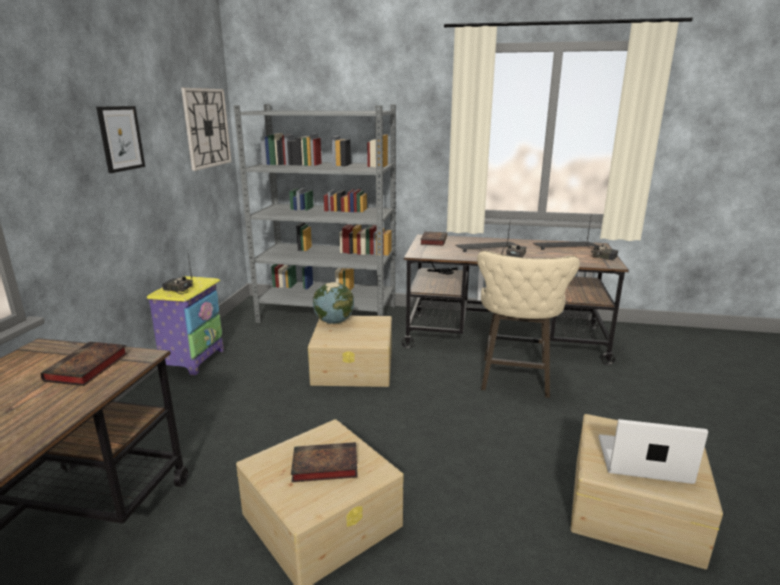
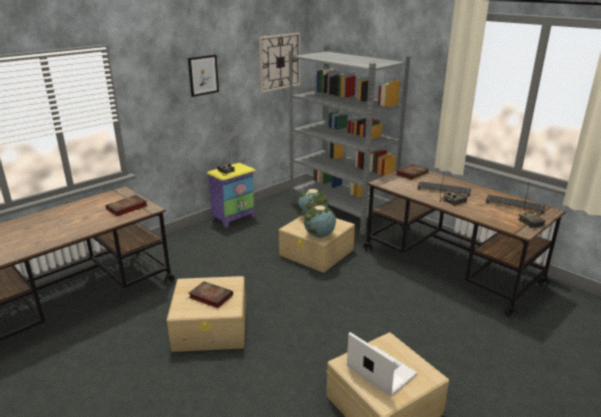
camera: 35 degrees right, 5 degrees up
(369, 338) = (319, 235): none -> globe
(514, 379) = (415, 299): beige stool -> none

